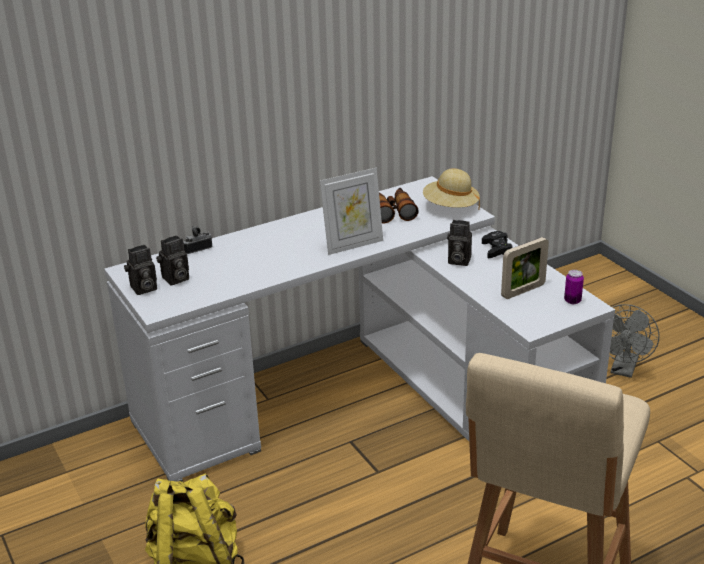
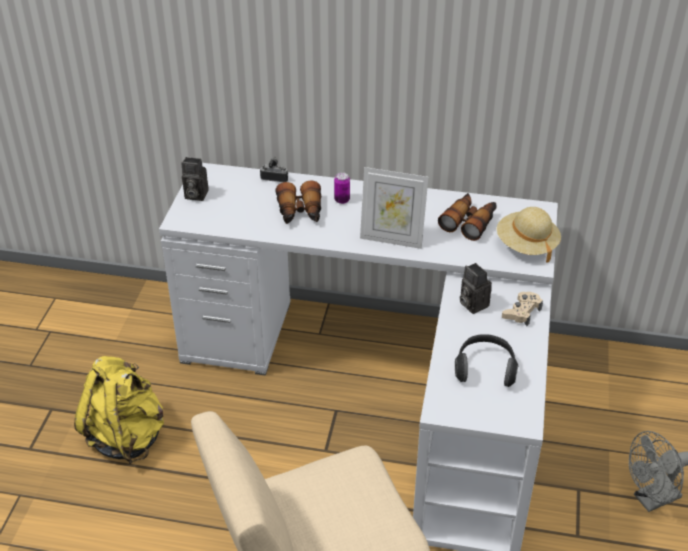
camera: 40 degrees right, 10 degrees up
(175, 279) = (225, 198): camera -> none
(255, 260) = (300, 212): none -> binoculars
(496, 249) = (522, 312): black game controller -> beige game controller
(523, 291) = (485, 369): picture frame -> headphones
(572, 301) = (514, 406): can -> can (342, 200)

